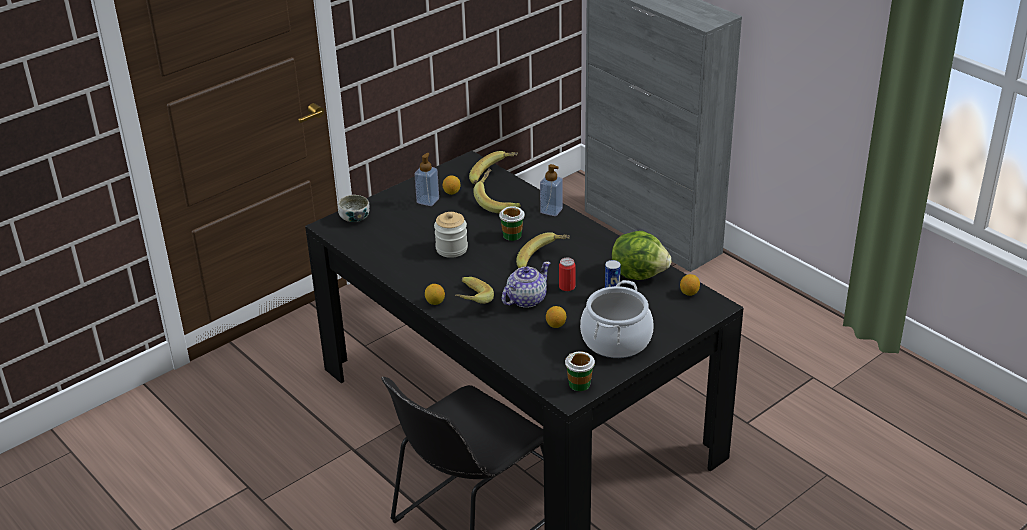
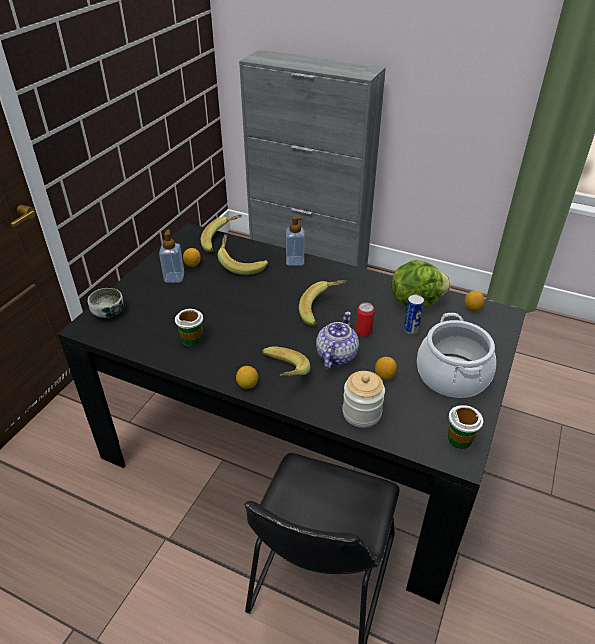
camera: 25 degrees left, 5 degrees up
(451, 249) = (227, 320): jar -> jar (361, 413)
(512, 235) = (276, 292): cup -> cup (192, 339)

